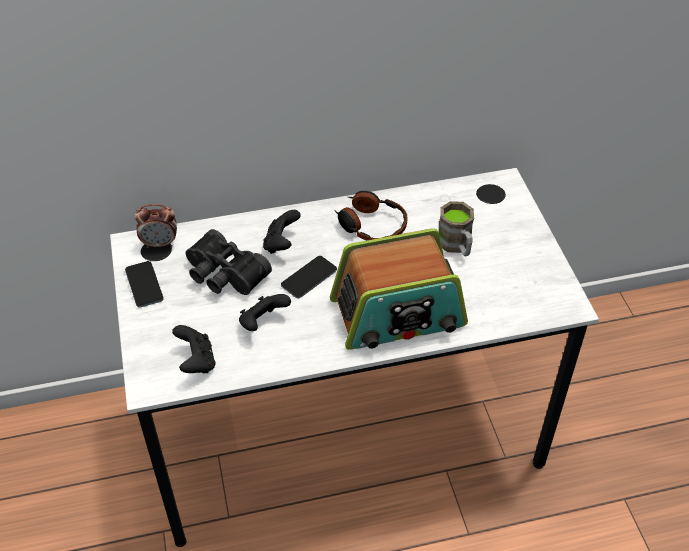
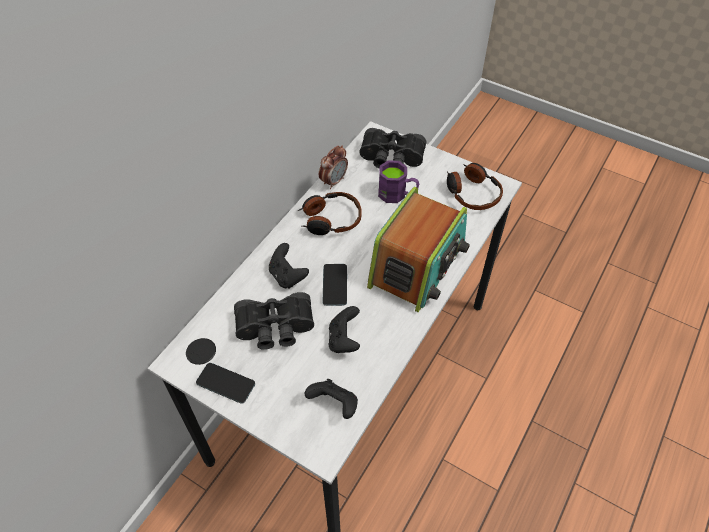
camera: 45 degrees left, 5 degrees up
(160, 243) = (198, 343): alarm clock -> alarm clock (333, 181)
(456, 246) = (397, 195): brown mug -> purple mug
(492, 212) = (391, 159): none -> black binoculars
(531, 292) = (472, 193): none -> headphones

